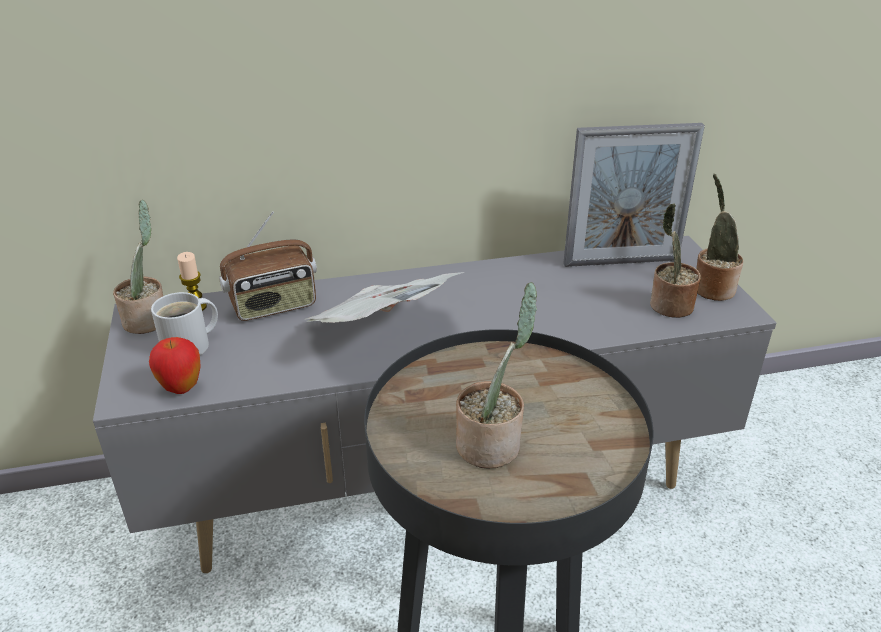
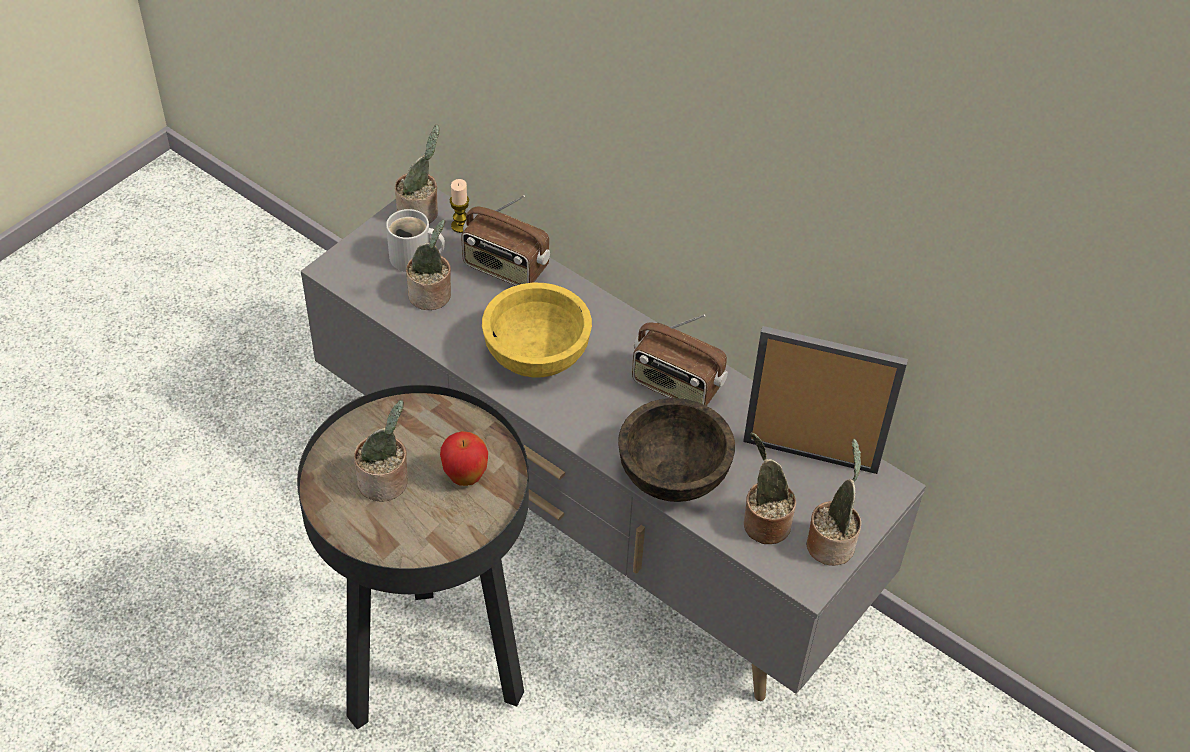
camera: 50 degrees right, 15 degrees up
(181, 388) = (368, 289): apple -> apple (465, 477)
(245, 356) = (432, 296): none -> potted plant
(383, 332) = (536, 354): newspaper -> yellow bowl
(496, 285) = (676, 386): none -> radio
(583, 323) = (674, 475): none -> brown bowl
(621, 262) = (810, 455): picture frame -> picture frame turned 150 degrees clockwise

